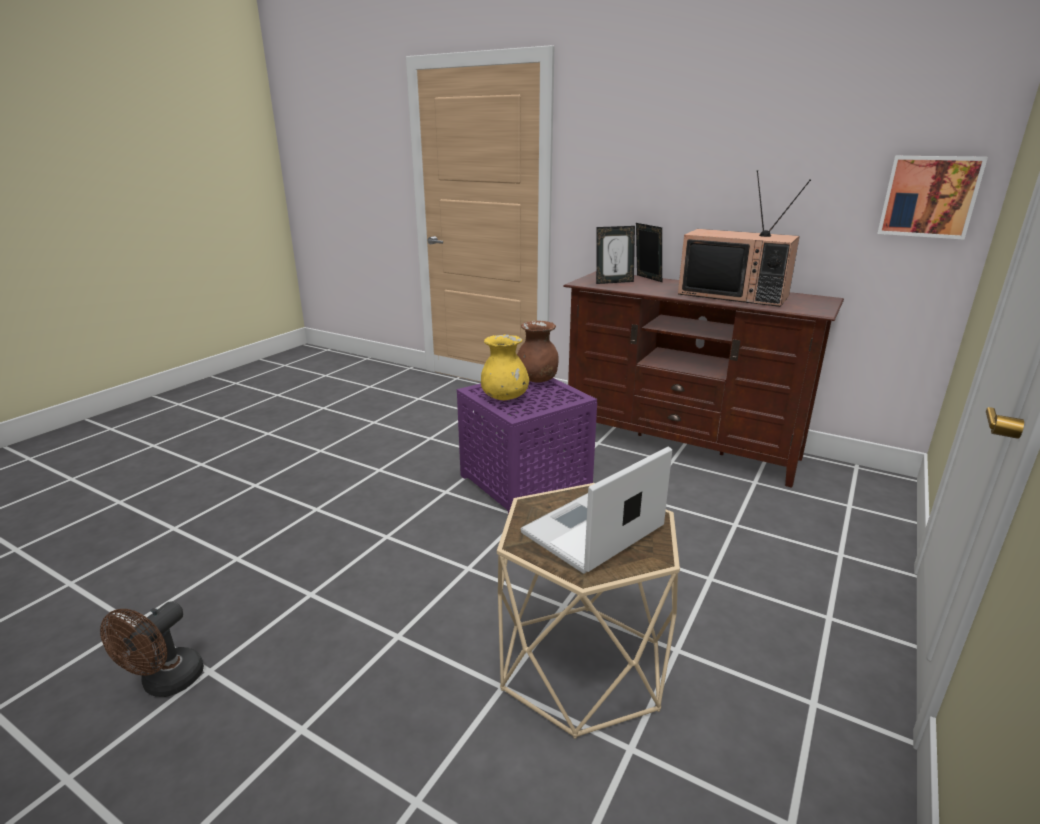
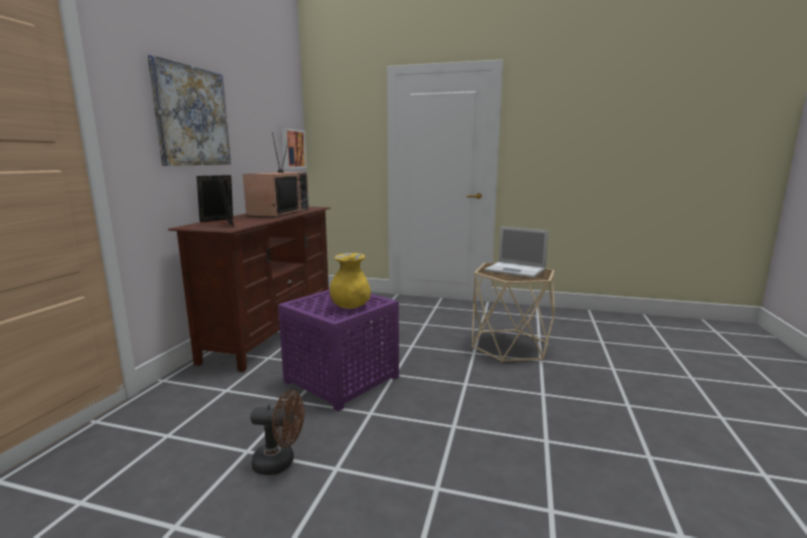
camera: 105 degrees left, 10 degrees down
(166, 684) = (681, 472): brown fan -> brown fan (280, 462)
(536, 380) = (307, 301): brown vase -> none
(665, 151) = (192, 116): none -> picture

